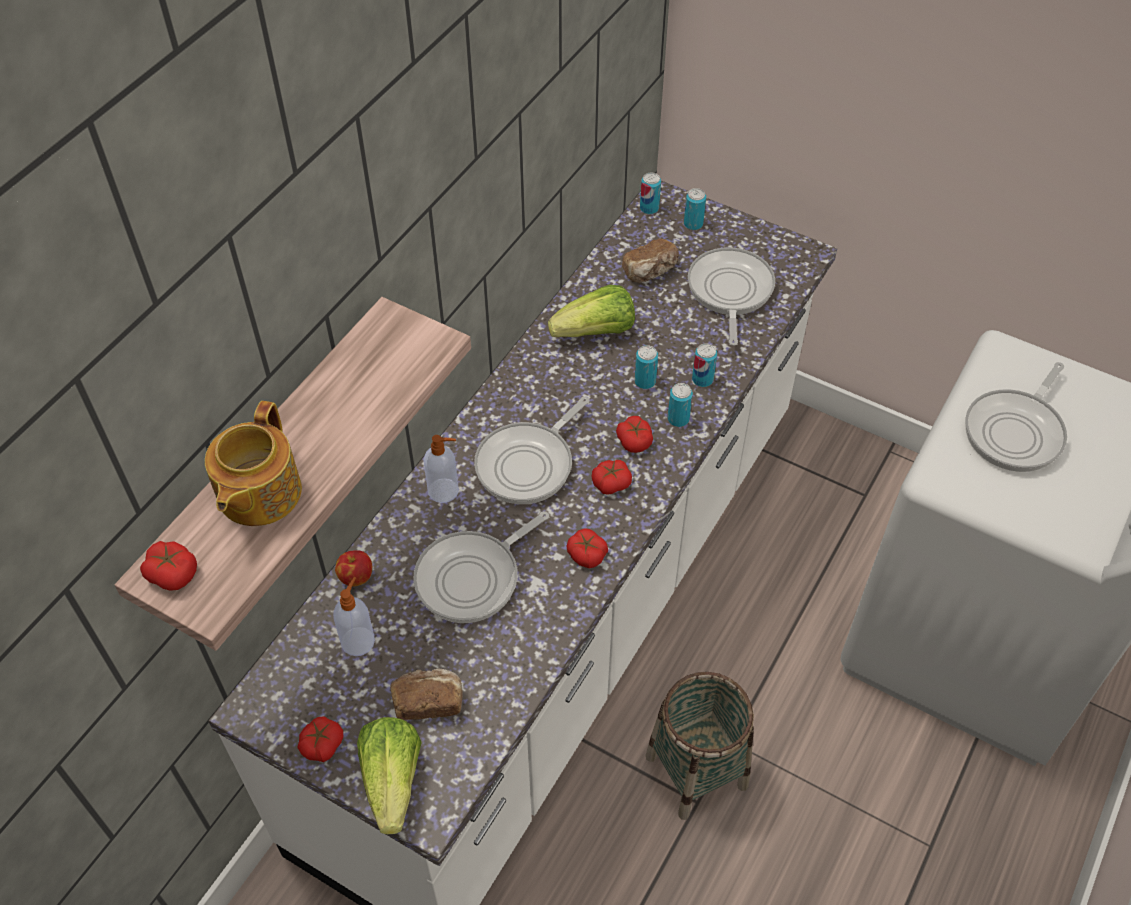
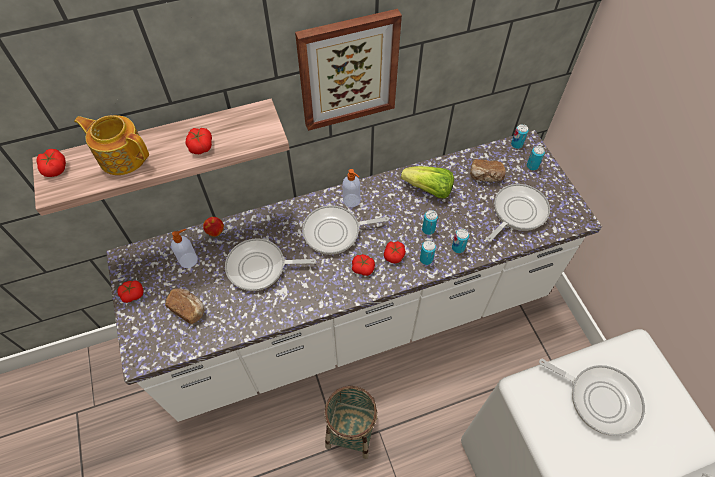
camera: 40 degrees right, 5 degrees up
(258, 494) = (122, 156): teapot -> teapot turned 60 degrees clockwise
(392, 781) = (141, 332): lettuce -> none
(444, 491) = (287, 219): soap dispenser -> soap dispenser (352, 201)
(456, 200) = (348, 70): none -> picture
(586, 554) = (318, 294): tomato -> tomato (200, 146)
(1016, 431) = (599, 398): frying pan -> frying pan turned 135 degrees counterclockwise

